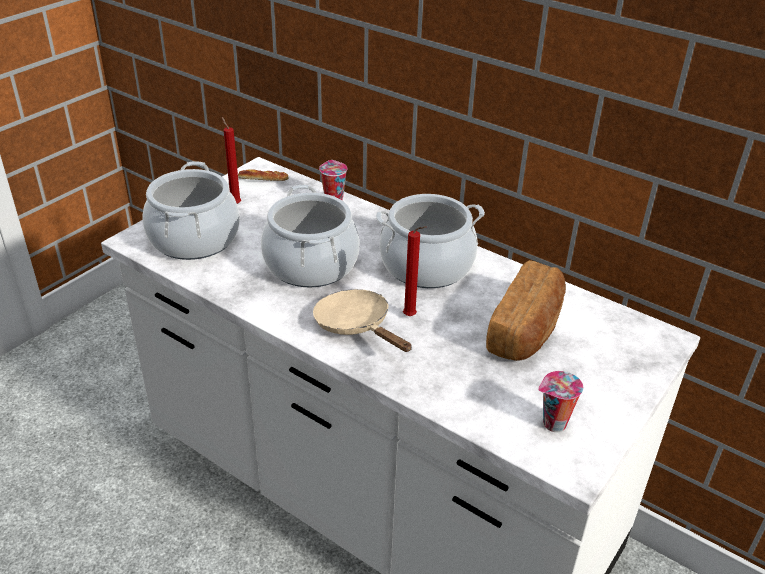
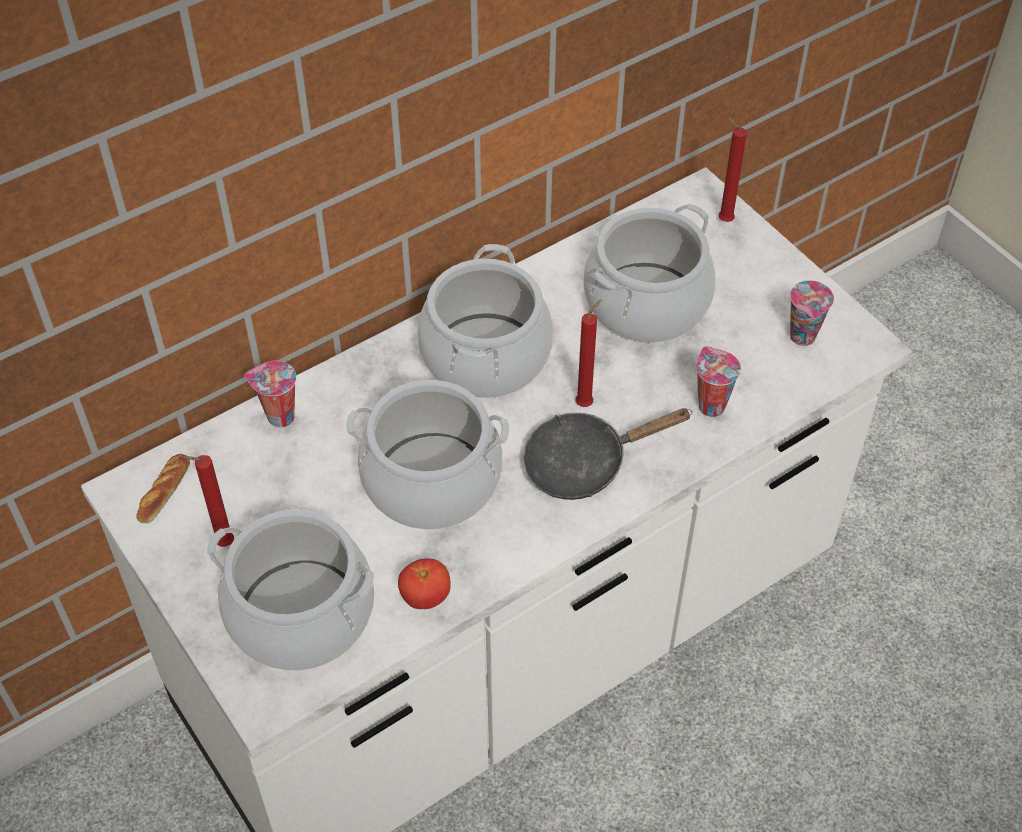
camera: 70 degrees left, 15 degrees up
(220, 280) = (425, 596): none -> tomato
(356, 326) = (584, 463): beige frying pan -> black frying pan
(445, 379) = (709, 405): none -> cup
(526, 329) = (647, 303): bread -> cooking pot
(648, 355) = (723, 220): none -> red candle

